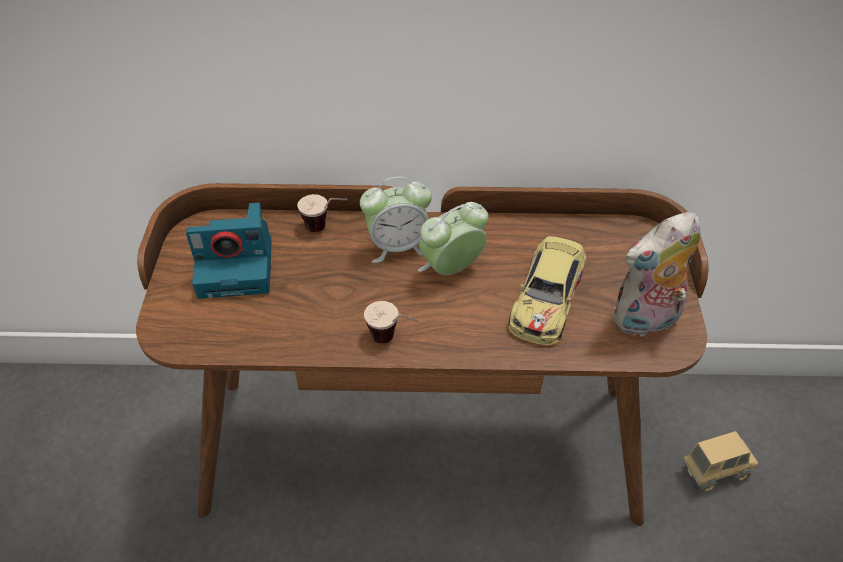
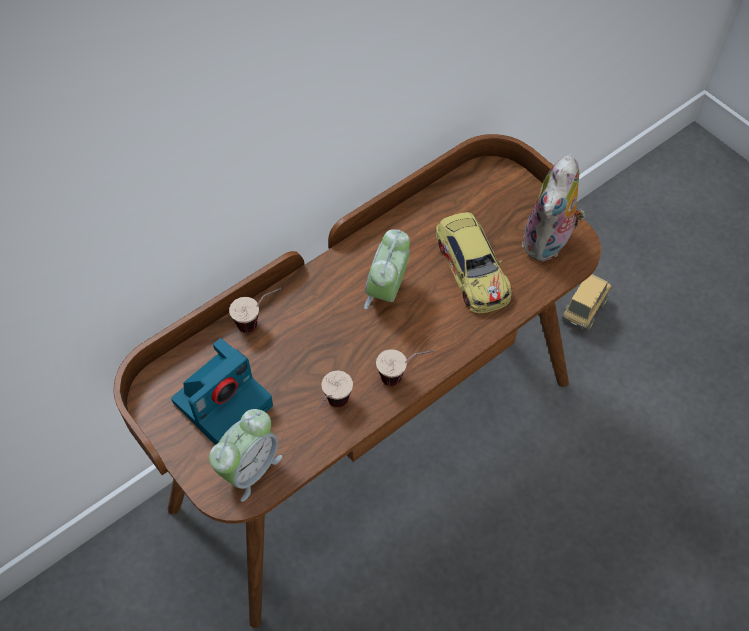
camera: 40 degrees left, 10 degrees up
(309, 326) = (333, 409): none -> cup
(397, 246) = (329, 299): alarm clock -> alarm clock (249, 469)

